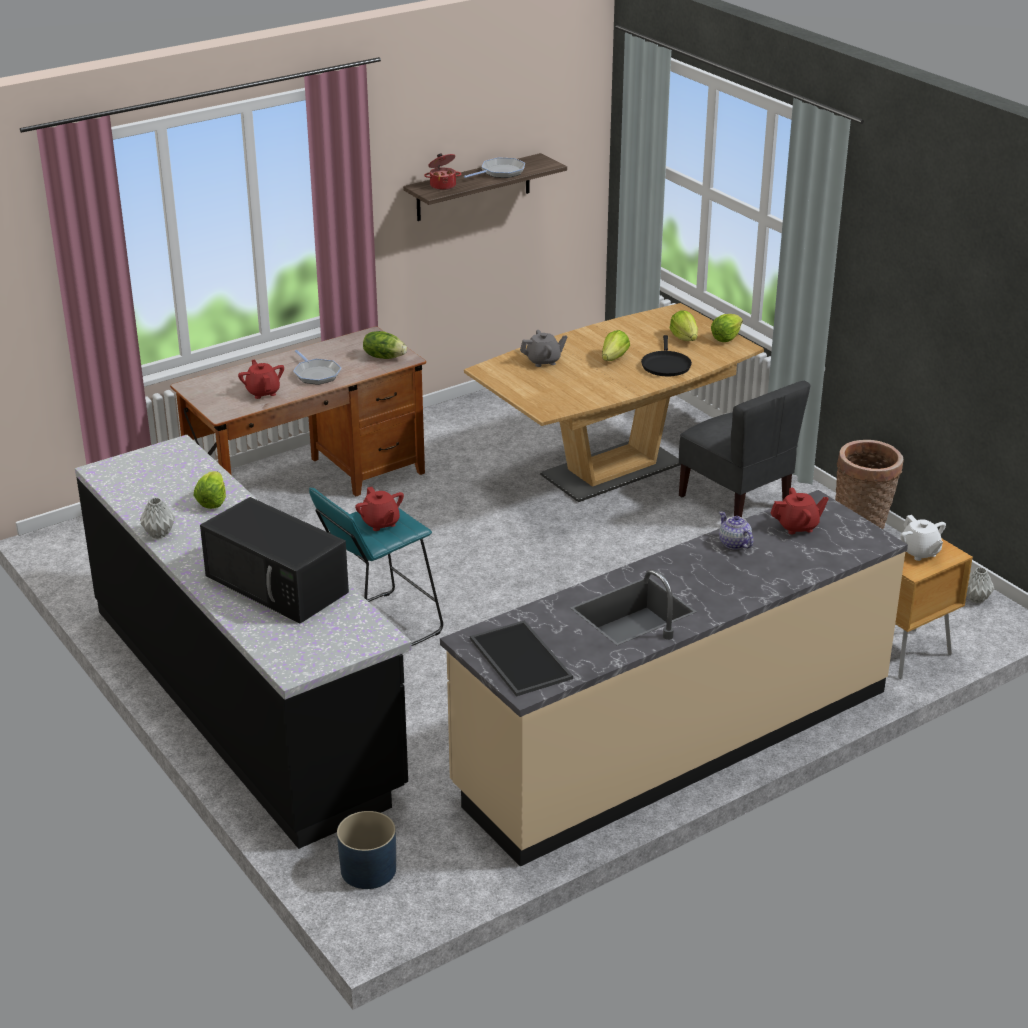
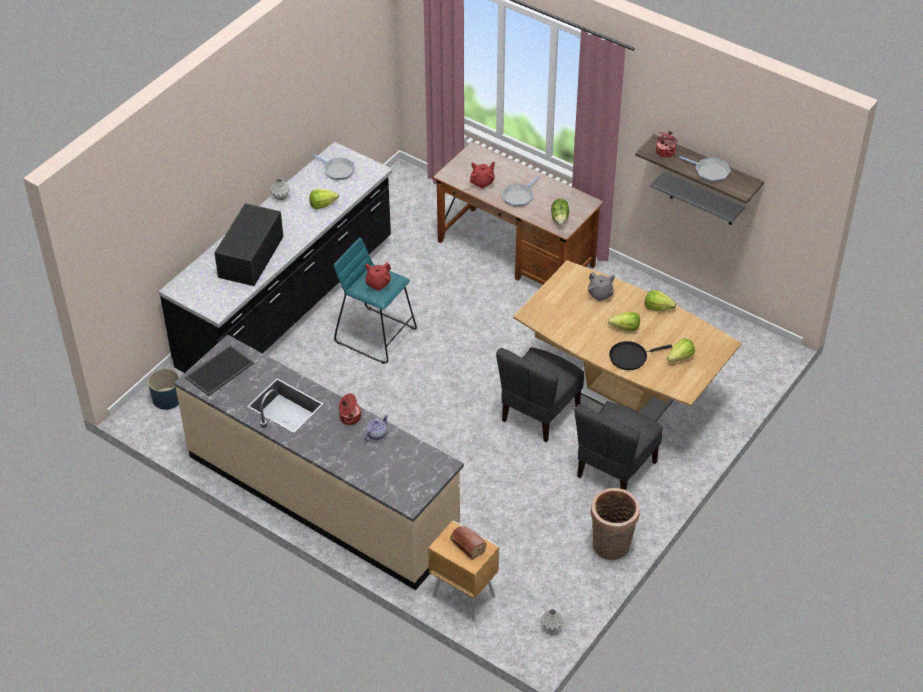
camera: 70 degrees right, 15 degrees up
(146, 476) = (337, 170): none -> frying pan
(473, 238) = (702, 199): none -> grey shelf
(612, 531) = (539, 413): none -> grey chair
(689, 559) = (349, 417): none -> cooking pot
(726, 338) = (695, 380): lettuce -> lettuce (658, 307)
(797, 526) = (410, 461): red teapot -> none
(919, 552) = (466, 545): white teapot -> bread

